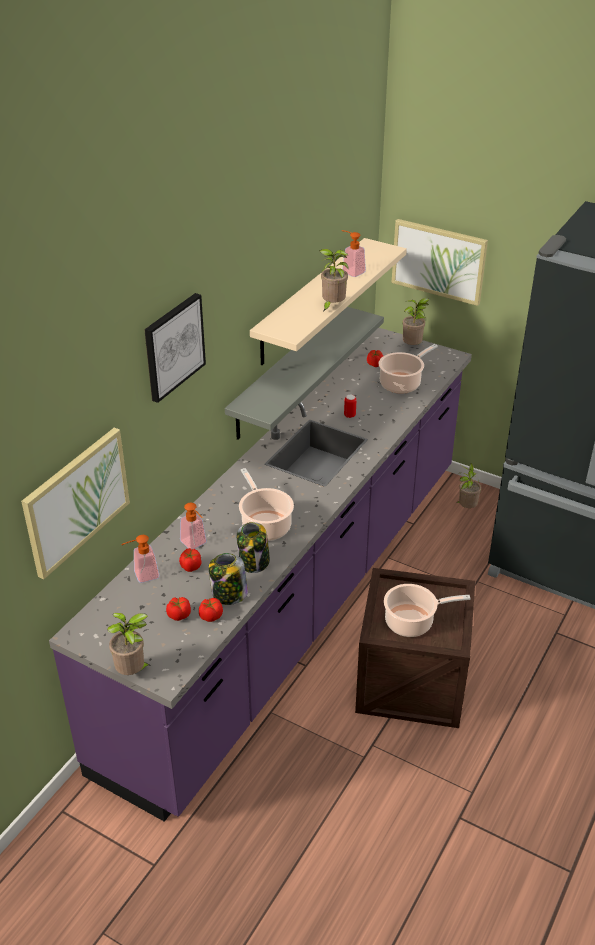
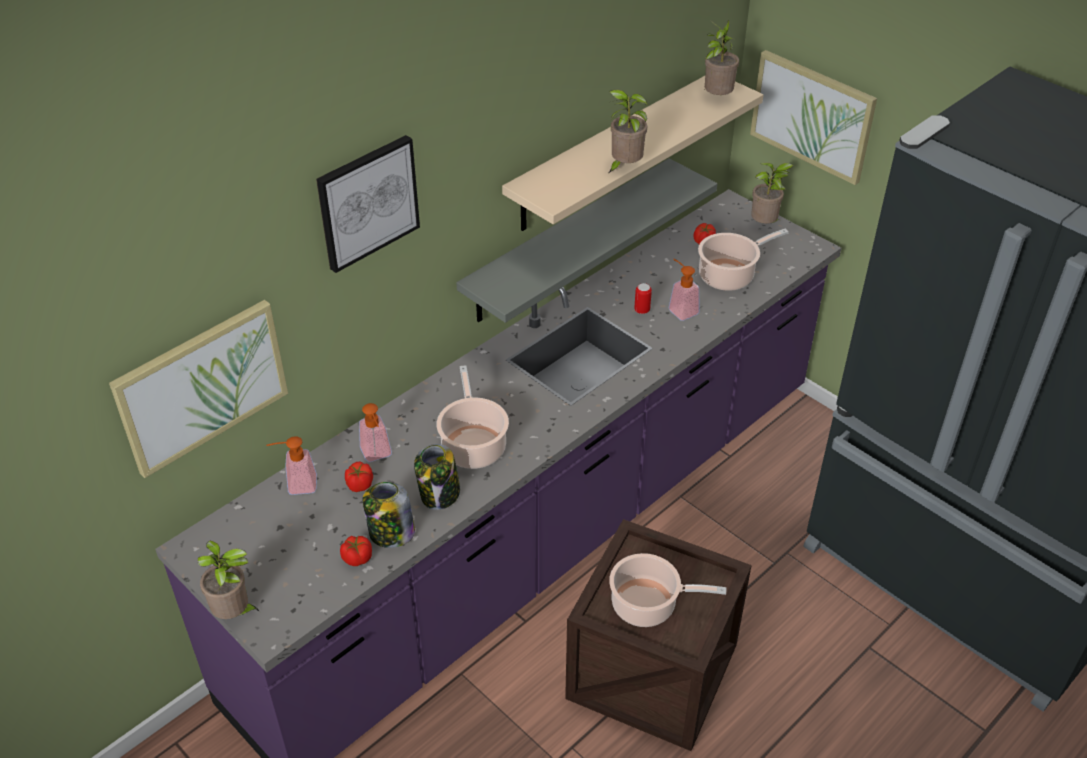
camera: 15 degrees right, 5 degrees up
(179, 615) = (319, 548): tomato -> none
(350, 271) = (672, 118): soap dispenser -> soap dispenser (680, 309)
(466, 507) = (807, 447): potted plant -> potted plant (716, 98)

